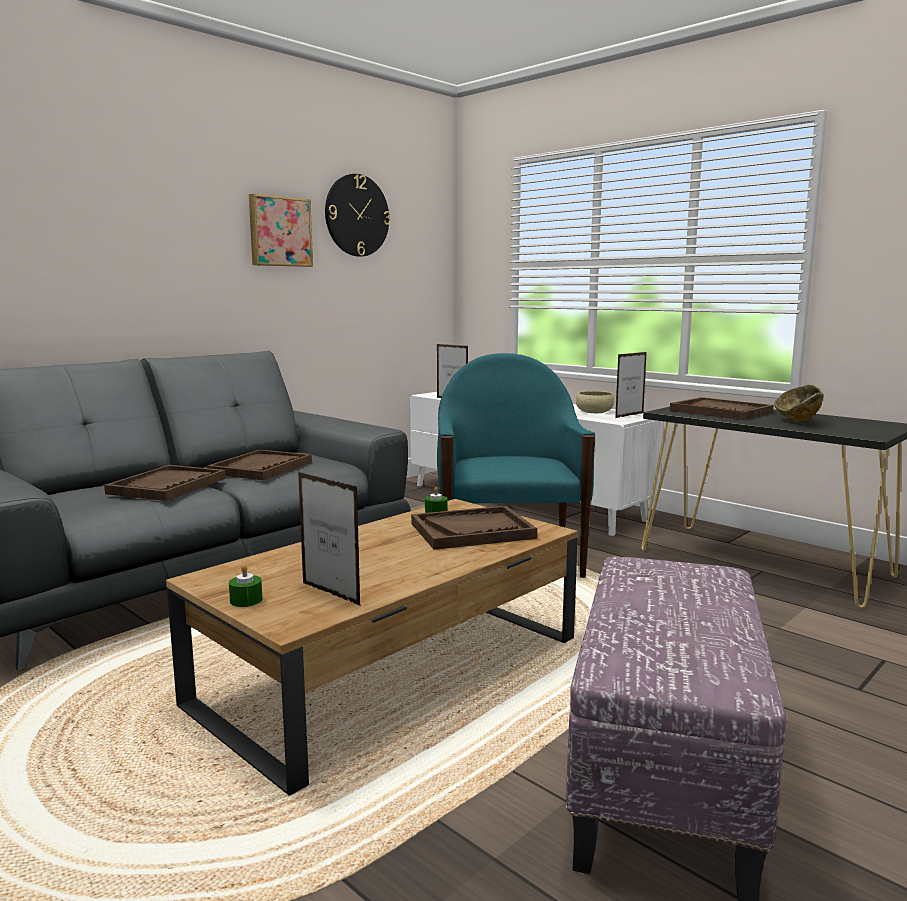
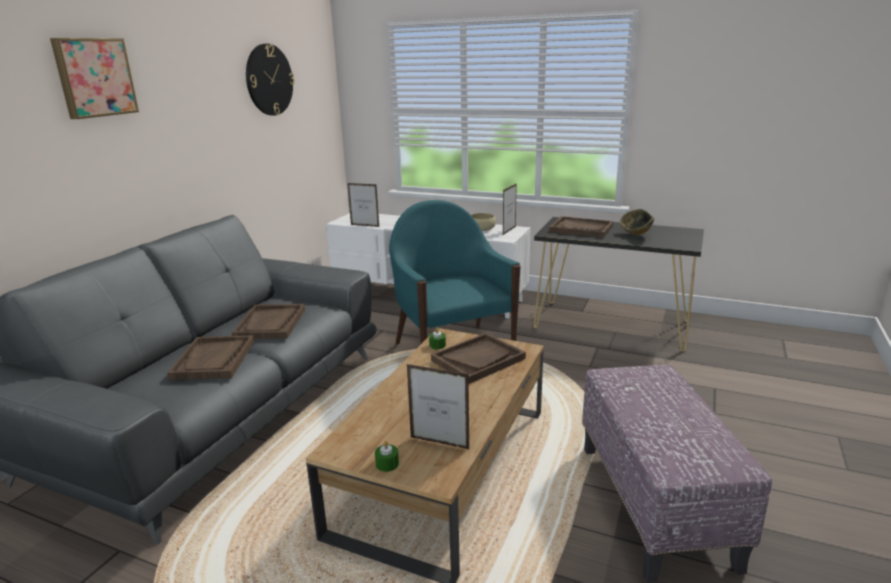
camera: 20 degrees left, 10 degrees up
(279, 231) = (215, 105): picture -> picture (94, 77)

